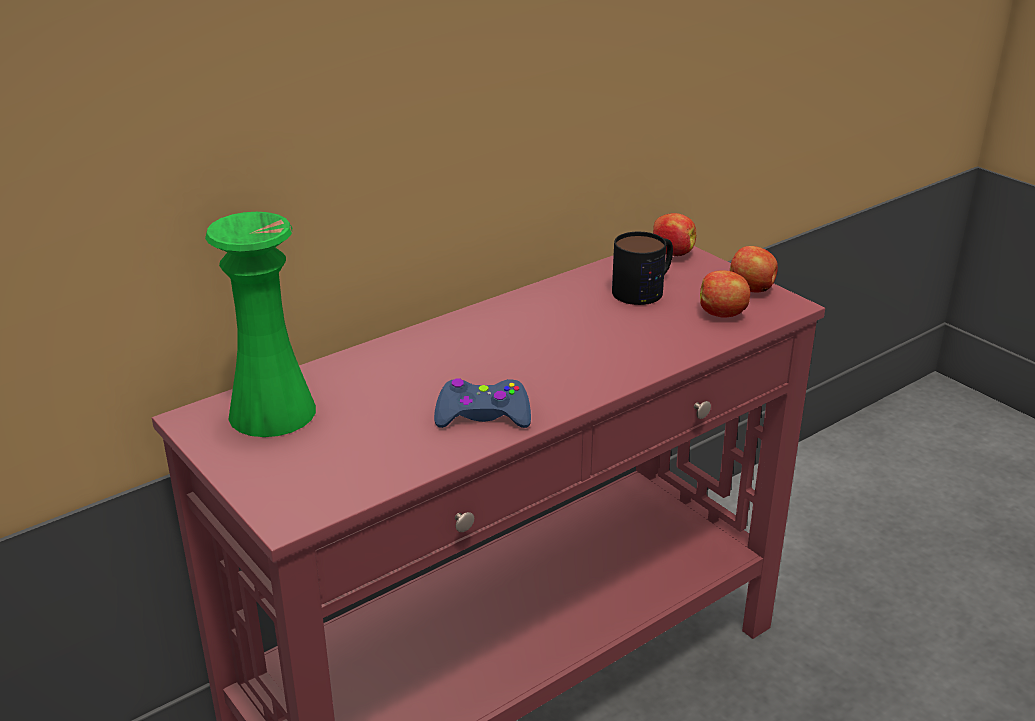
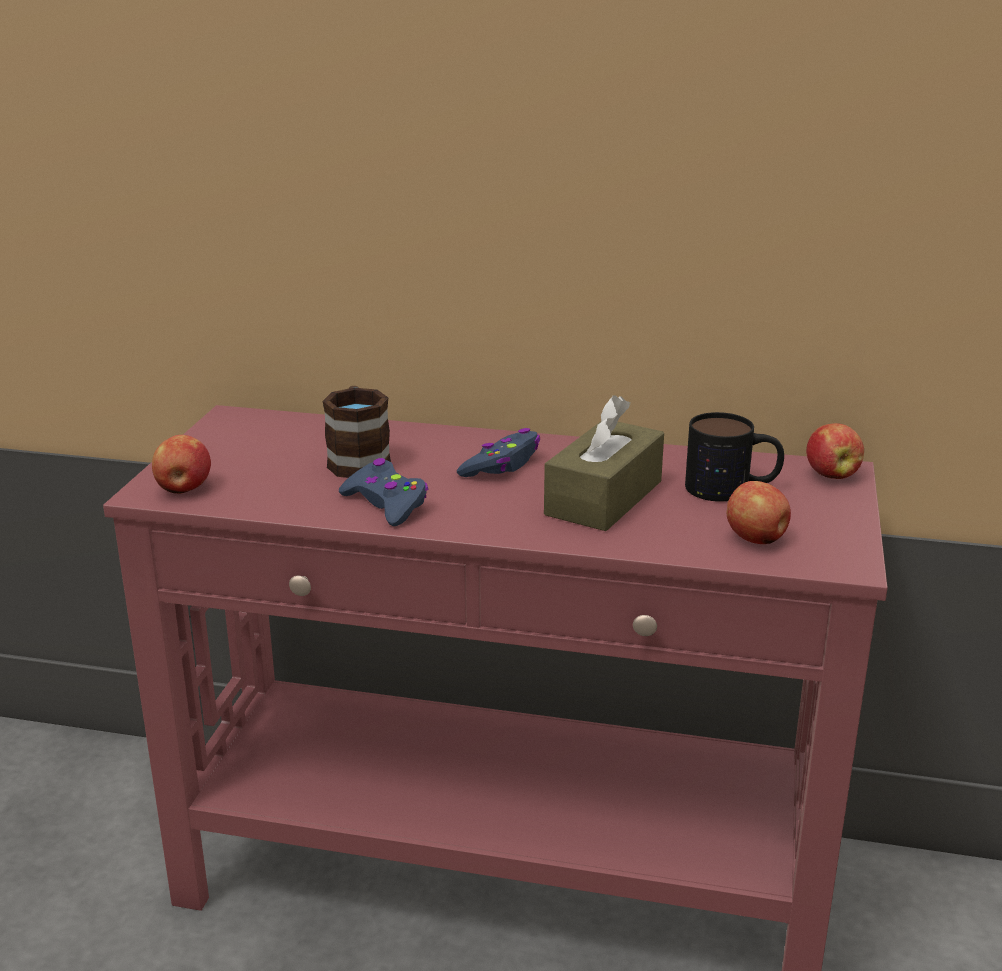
camera: 50 degrees right, 5 degrees down
(272, 412) = (275, 434): green vase -> none
(385, 395) = (358, 459): none -> brown mug
(489, 345) = (502, 465): none -> blue game controller
(597, 334) = (604, 498): none -> brown tissue box
(752, 289) = (842, 536): apple -> apple (183, 490)

